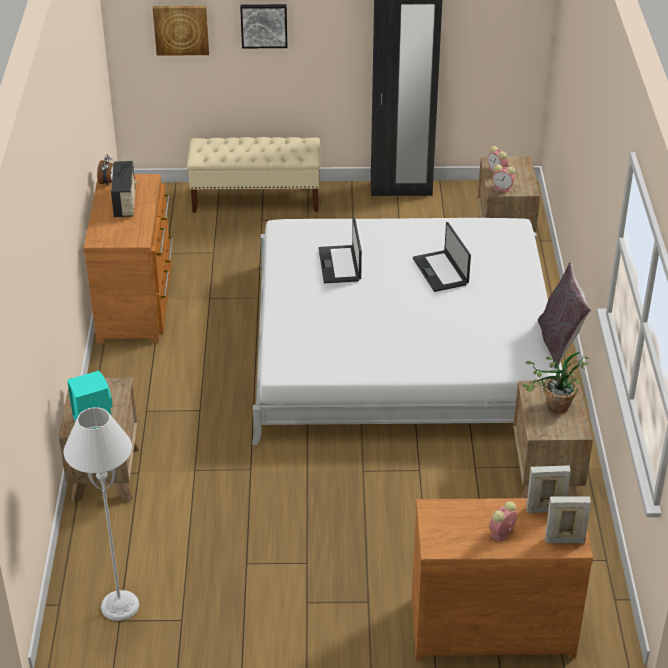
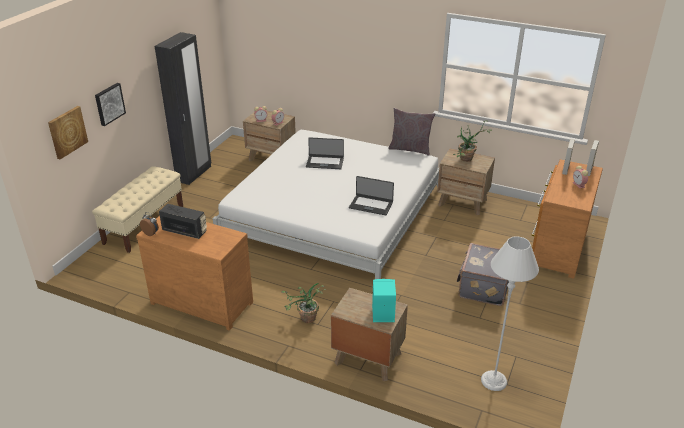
camera: 65 degrees left, 5 degrees down
(147, 397) = (305, 320): none -> potted plant
(321, 552) = (482, 287): none -> grey suitcase
(340, 264) = (290, 190): laptop -> laptop (371, 205)

